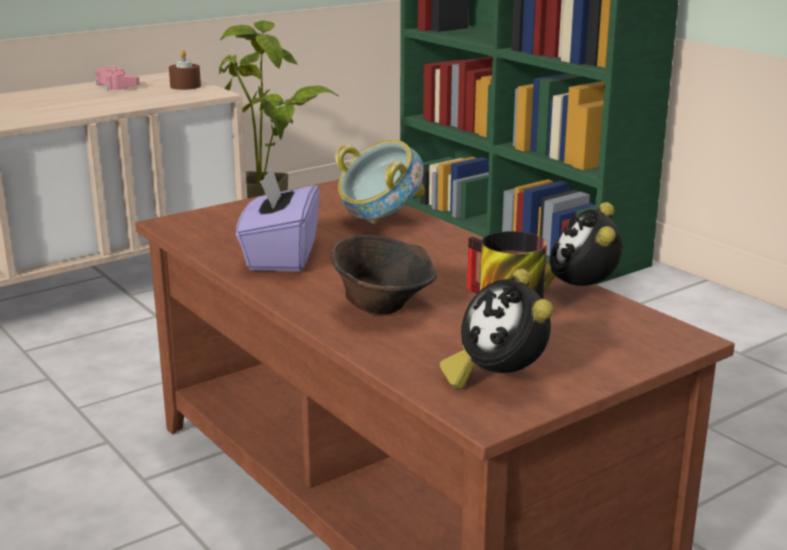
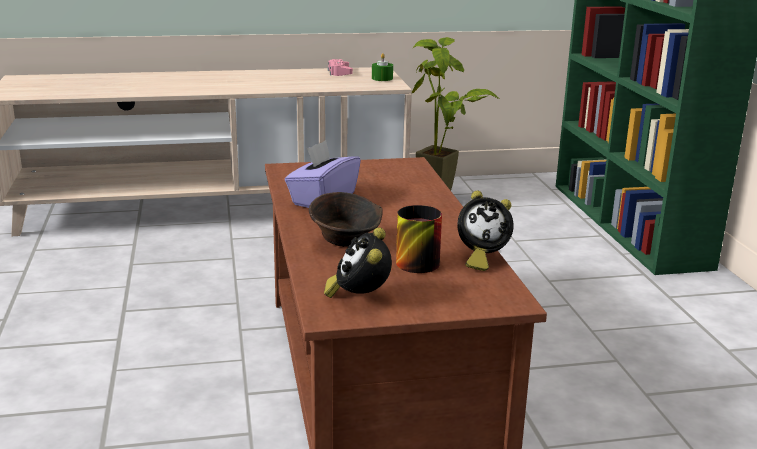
camera: 25 degrees right, 0 degrees up
(185, 86) = (382, 78): brown candle -> green candle
(379, 221) = (411, 189): bowl -> none
(577, 293) = (480, 259): alarm clock -> alarm clock turned 120 degrees counterclockwise

